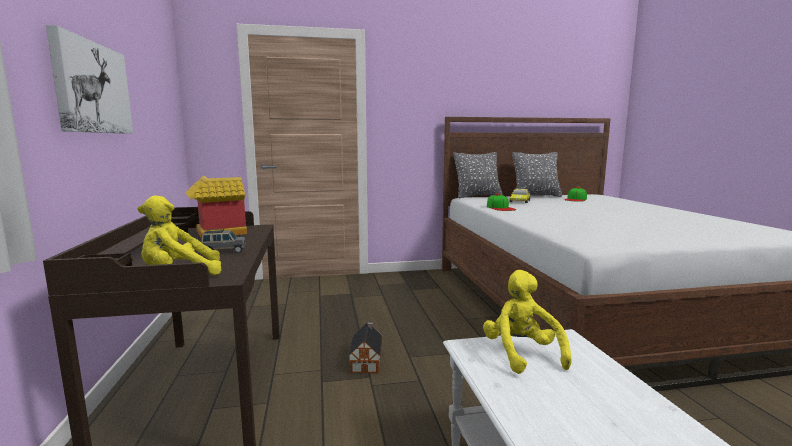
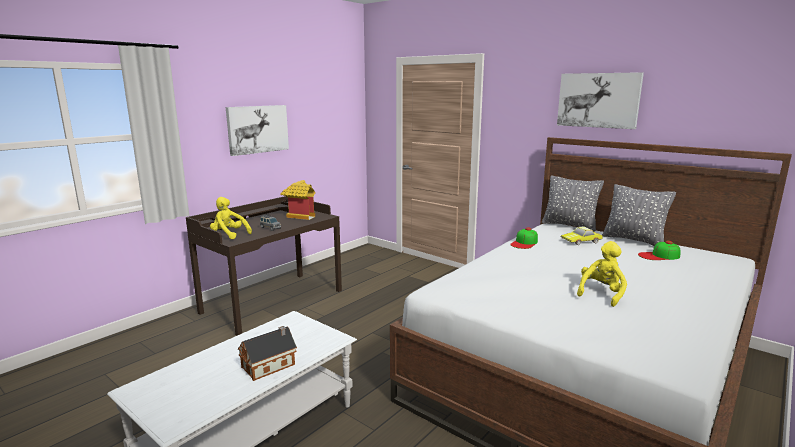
camera: 50 degrees right, 5 degrees up
(366, 361) = (349, 323): toy house -> toy house (270, 365)
(483, 82) = (598, 100): none -> picture
(521, 354) = (298, 331): yellow plush toy -> yellow plush toy (601, 294)

